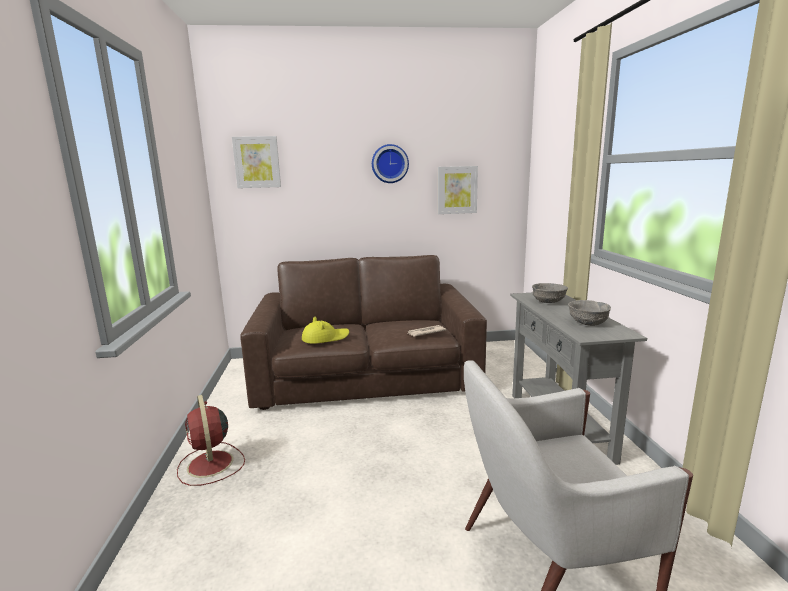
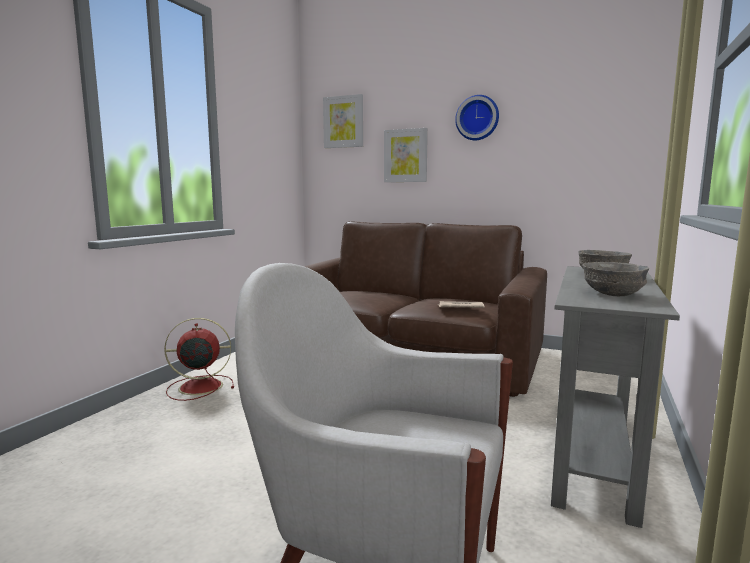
camera: 30 degrees right, 5 degrees down
(210, 465) = (198, 387): red fan -> red fan turned 75 degrees clockwise
(325, 338) = (352, 296): yellow hat -> none
(457, 190) = (561, 148): picture -> picture (405, 155)

